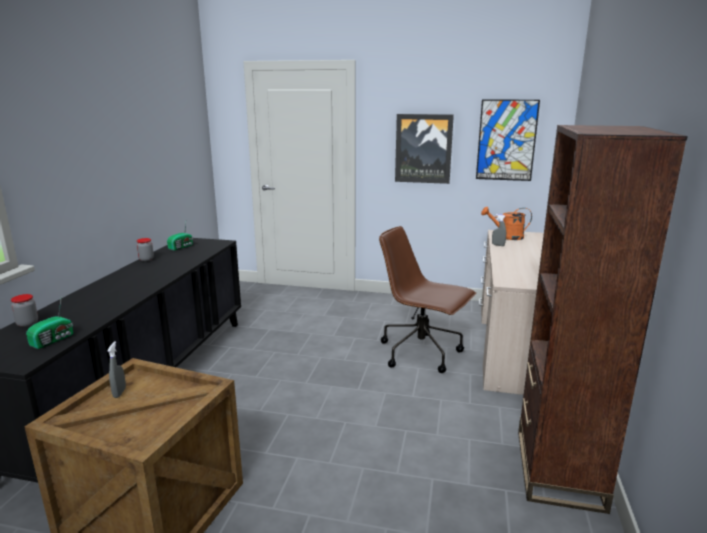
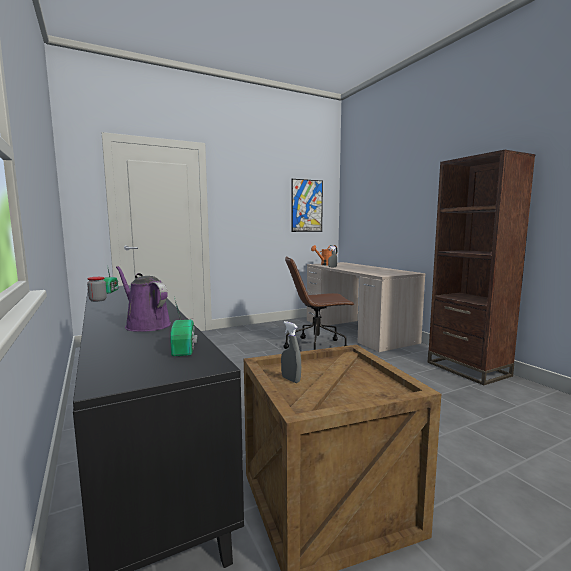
camera: 40 degrees left, 10 degrees down
(27, 323) = (106, 349): jar -> none
(96, 304) = (145, 325): none -> purple watering can
(423, 148) = (257, 211): picture -> none

